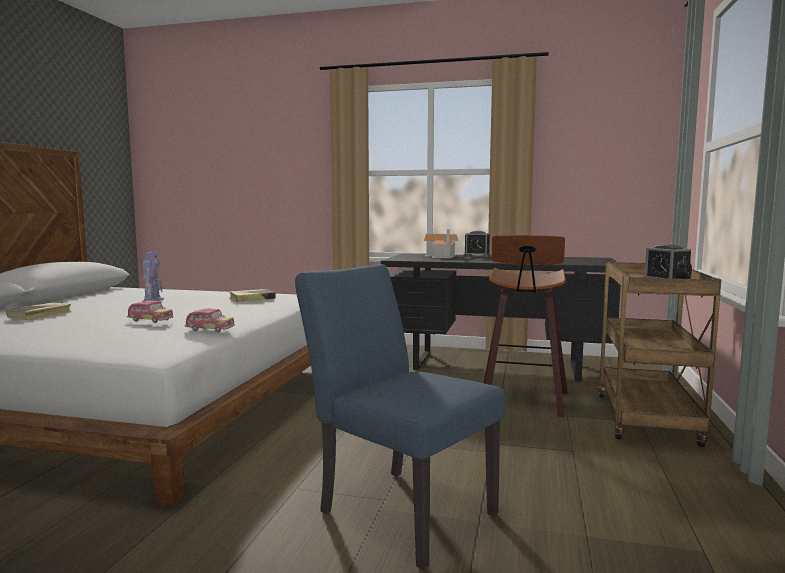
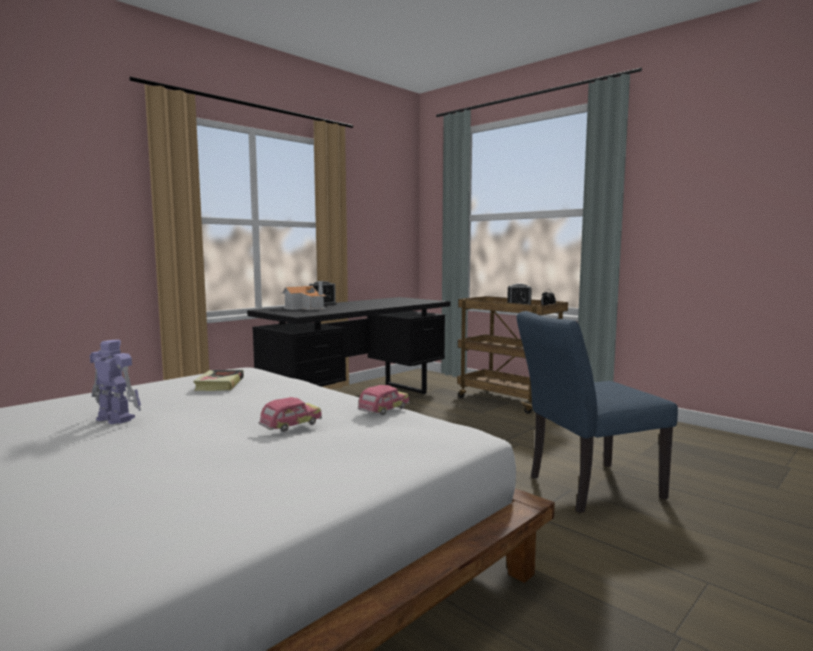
camera: 60 degrees left, 0 degrees up
(40, 315) = (66, 486): book -> none
(523, 401) = (443, 414): stool -> none

